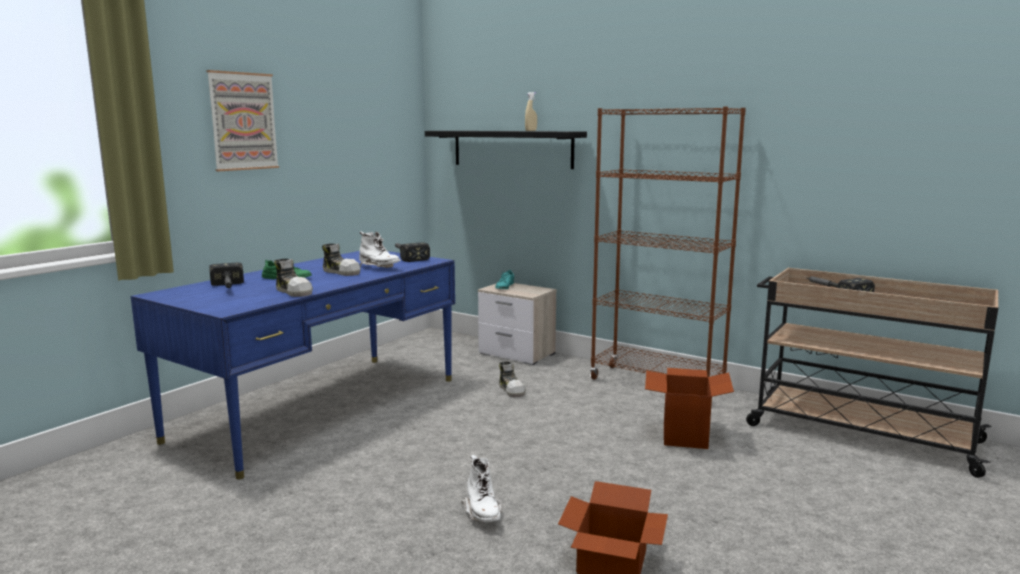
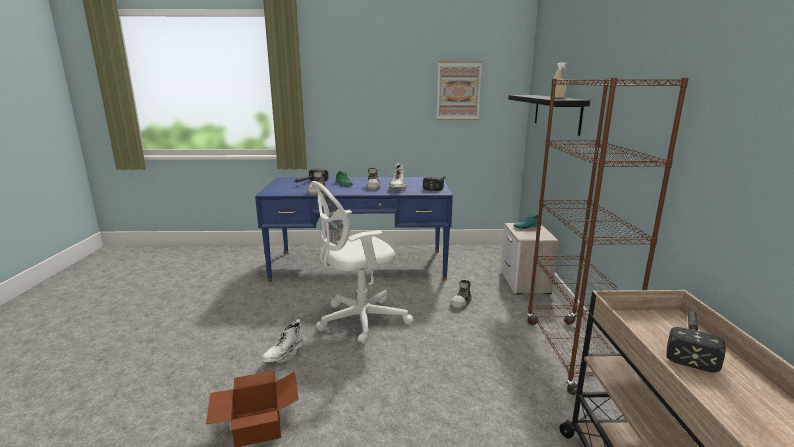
camera: 55 degrees right, 5 degrees up
(243, 121) = (363, 87): picture -> picture (458, 91)
(465, 448) = (358, 320): none -> white office chair
(684, 435) = (488, 400): cardboard box -> none

